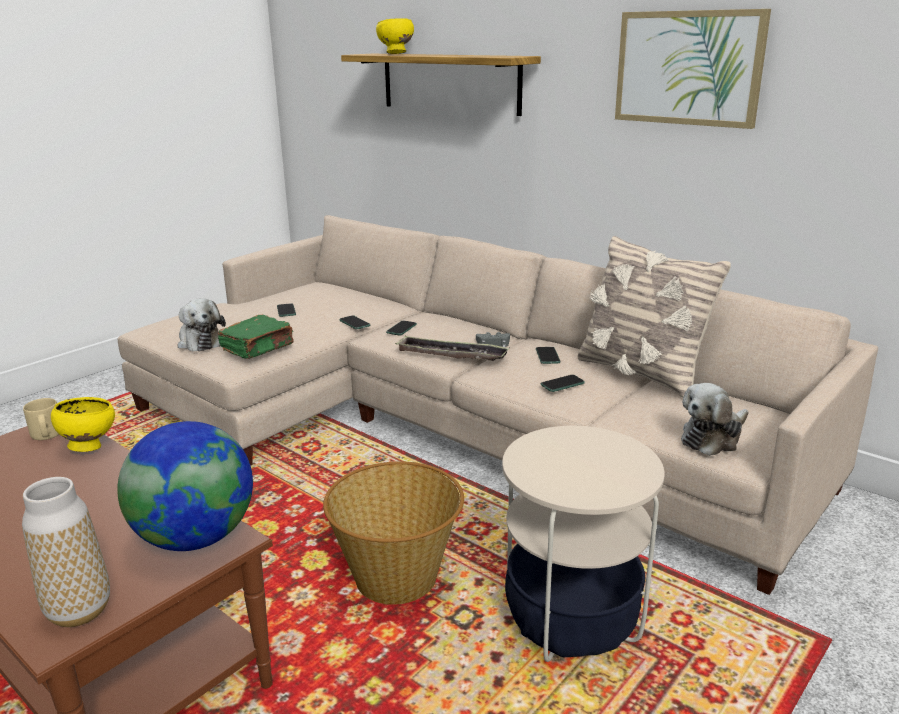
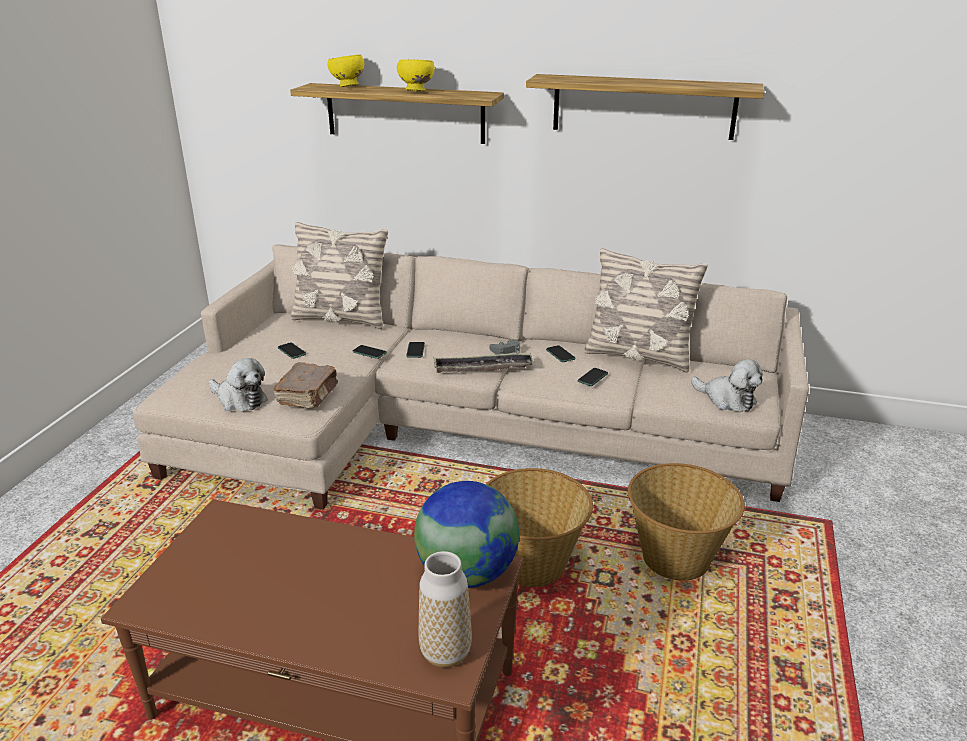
camera: 25 degrees left, 5 degrees up
(47, 435) = (224, 526): beige mug -> none
(89, 446) = (280, 525): yellow bowl -> yellow bowl (415, 92)
(258, 348) = (308, 395): green book -> brown book
(362, 293) = (341, 319): none -> beige pillow
(572, 622) = (676, 558): beige side table -> basket
(688, 68) = (643, 106): picture -> shelf
(713, 438) = (727, 399): plush toy -> plush toy turned 75 degrees counterclockwise

